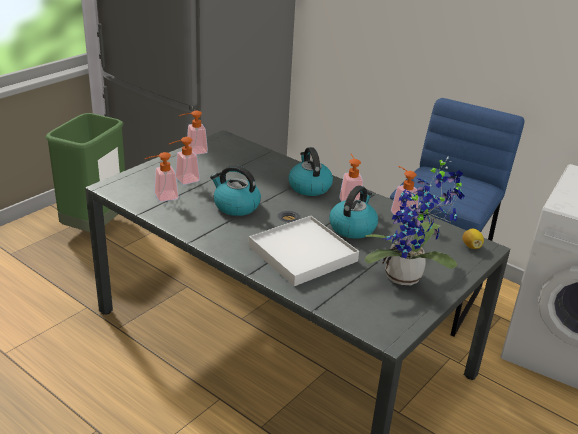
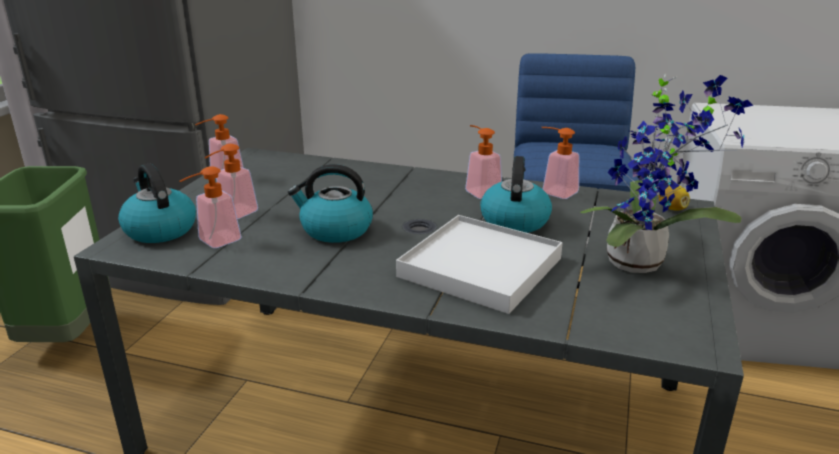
camera: 20 degrees left, 5 degrees down
(309, 187) = (415, 187): kettle -> kettle (159, 229)

